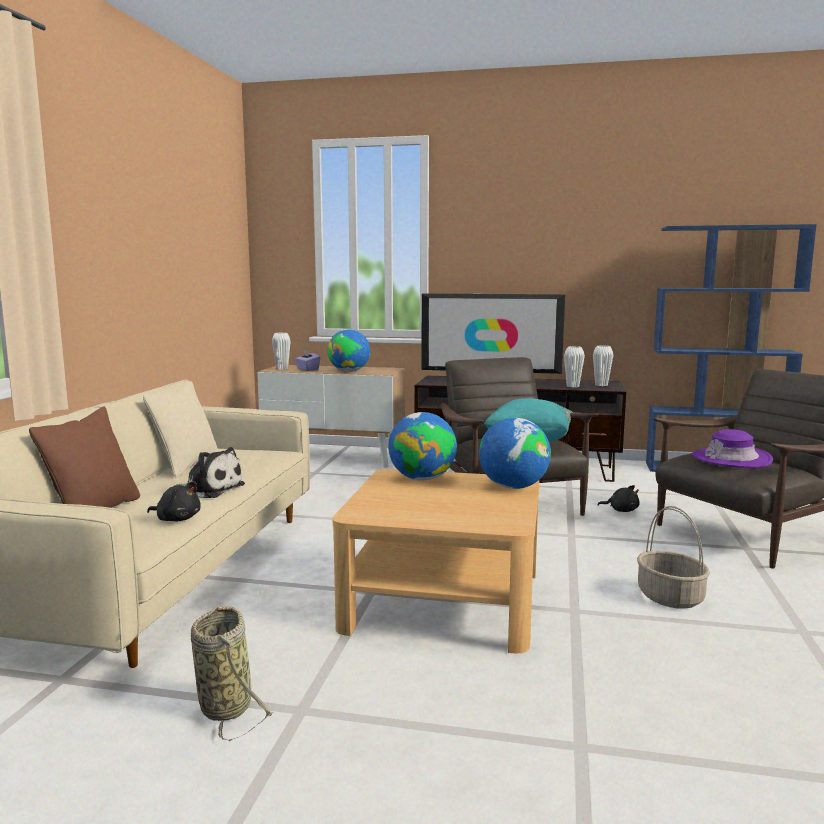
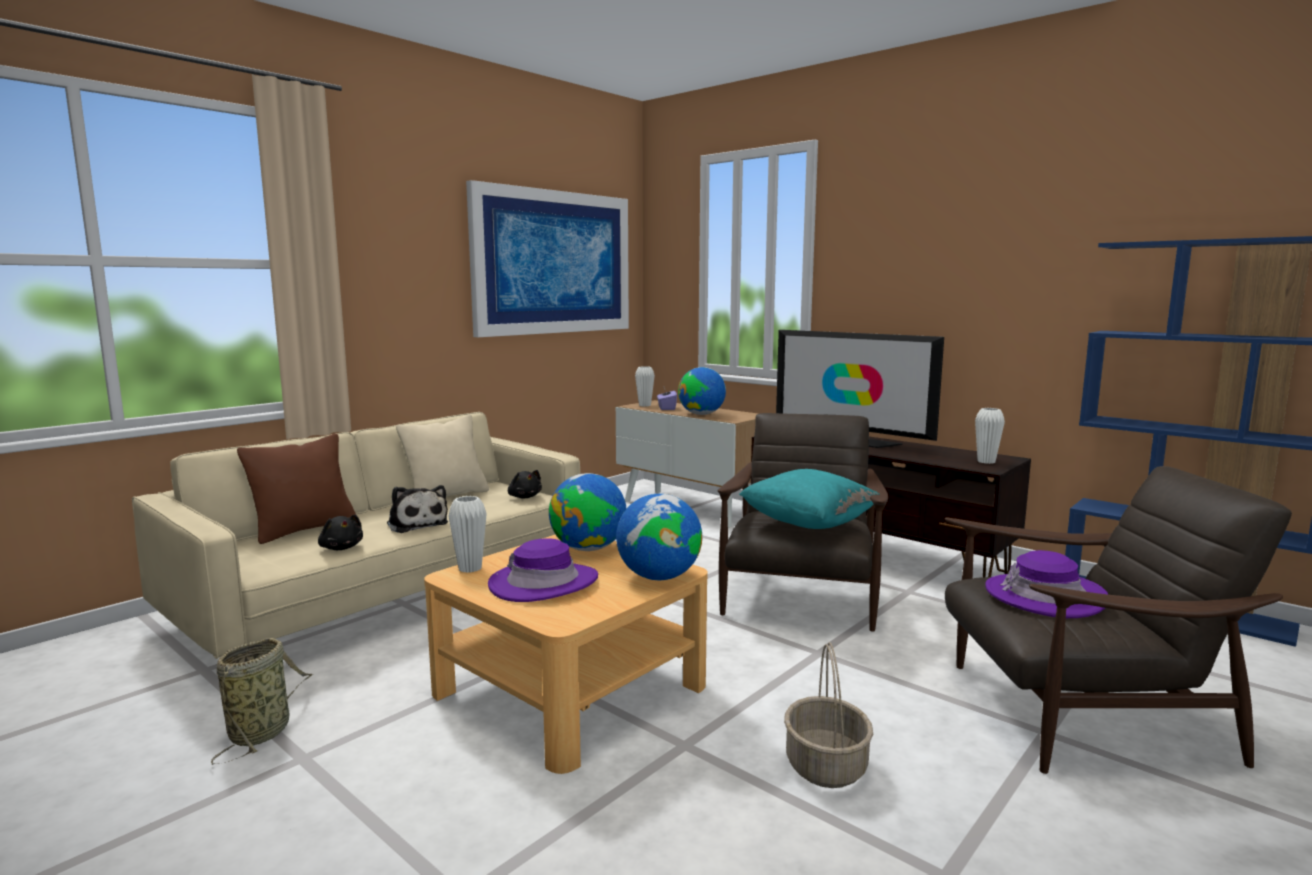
camera: 30 degrees right, 0 degrees up
(194, 233) = (553, 262): none -> picture
(441, 506) = (543, 583): none -> purple hat
(572, 386) = (941, 459): white vase -> white vase (470, 568)
(621, 510) = (935, 636): black plush toy -> black plush toy (524, 497)

